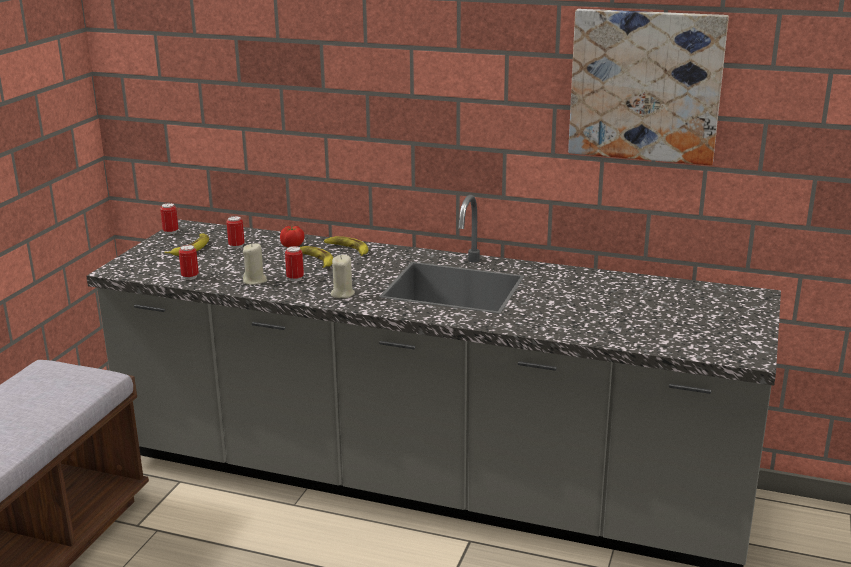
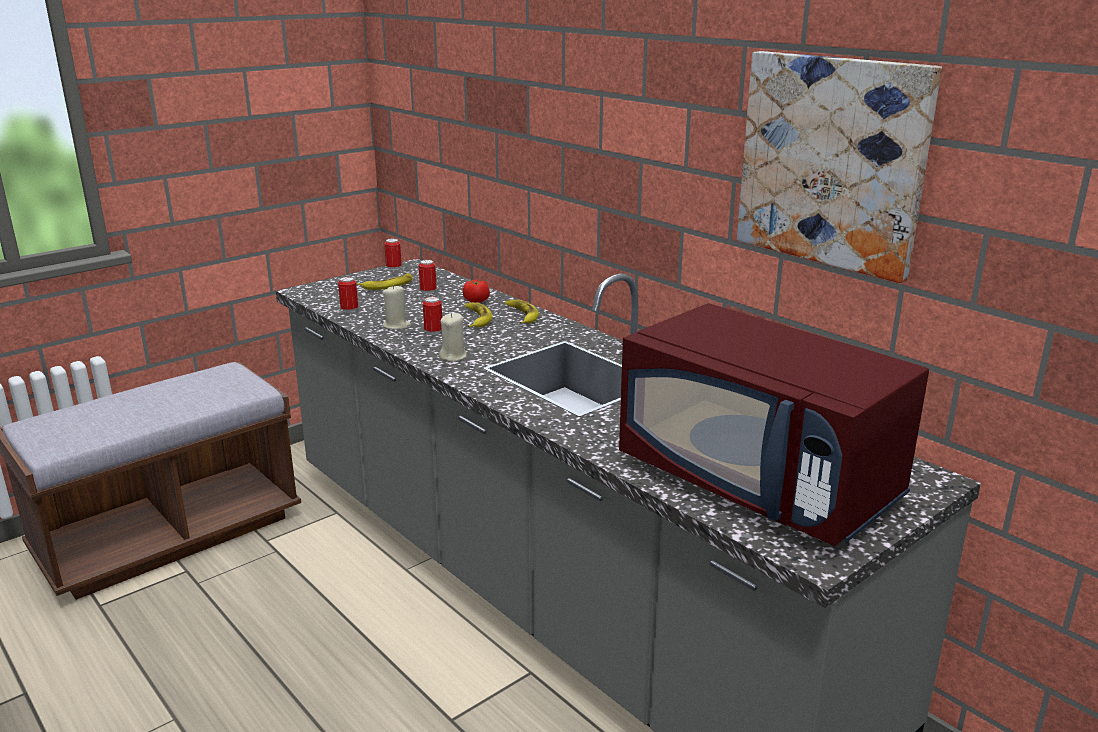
camera: 30 degrees right, 0 degrees up
(667, 324) = (759, 482): none -> red microwave

